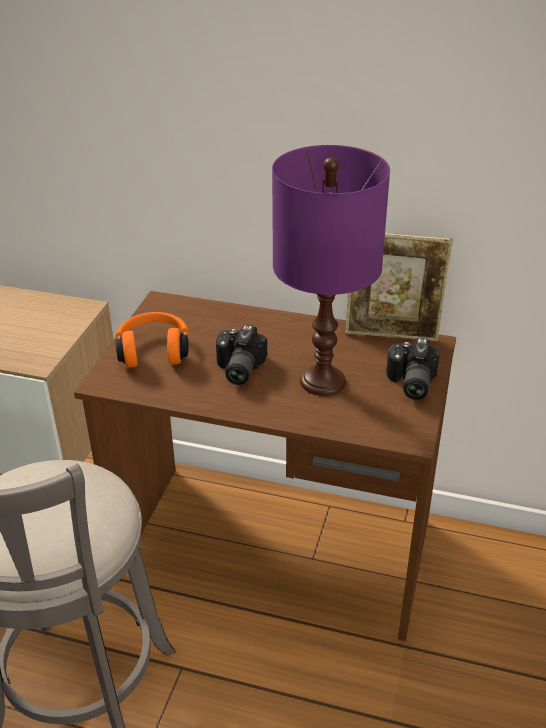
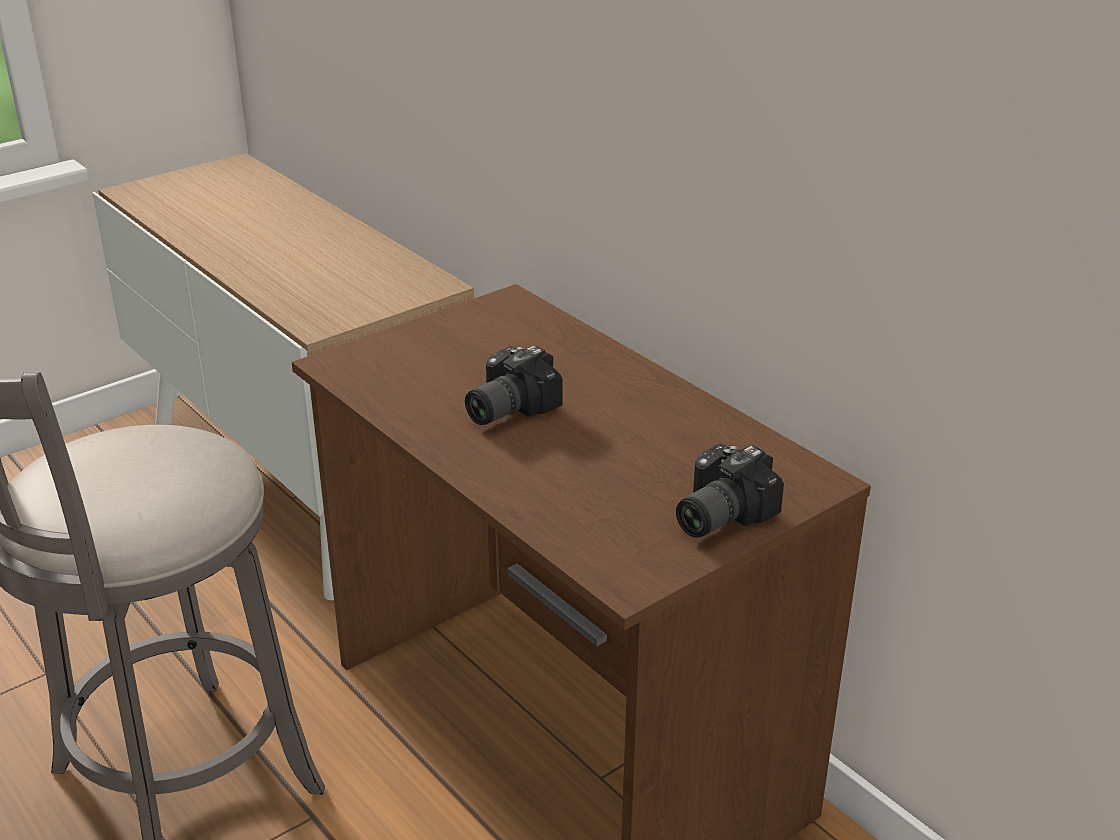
camera: 35 degrees right, 5 degrees down
(154, 350) = (433, 350): orange headphones -> none
(322, 381) = (595, 465): purple table lamp -> none
(392, 334) = (772, 446): picture frame -> none

